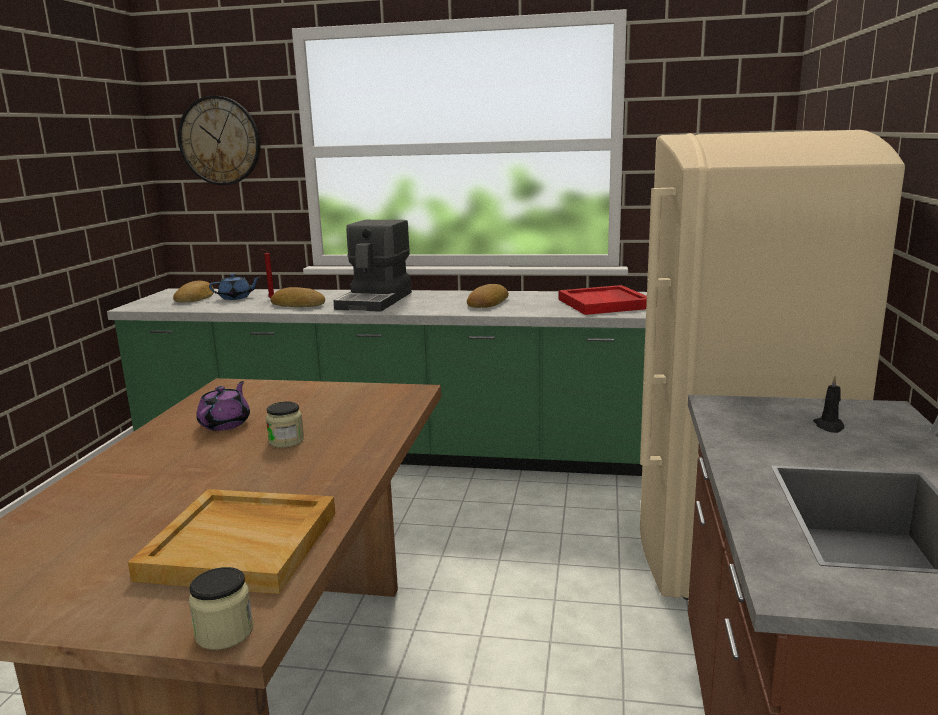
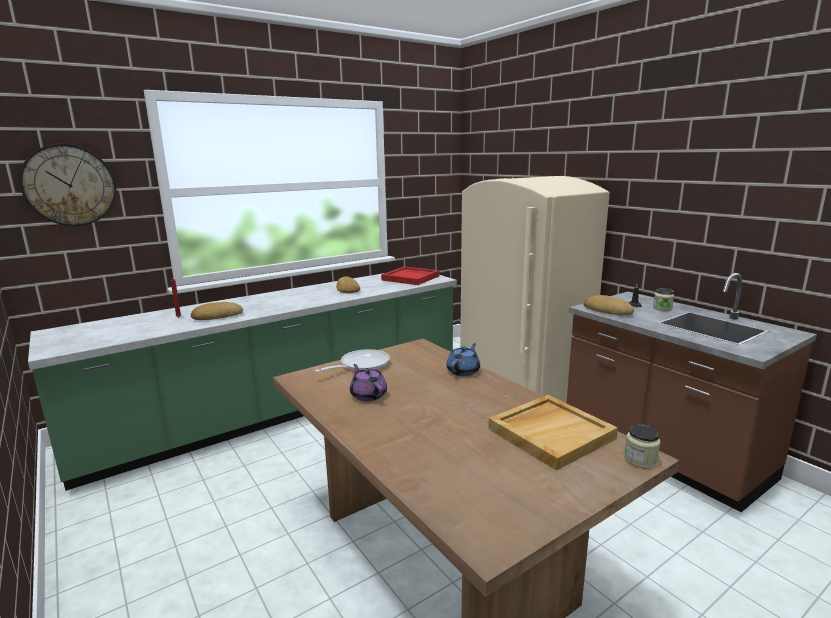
camera: 45 degrees left, 0 degrees up
(195, 298) = (97, 331): bread -> bread (608, 310)
(236, 298) = (141, 323): blue teapot -> blue teapot (463, 371)
(286, 441) = (430, 389): jar -> jar (662, 308)
(301, 392) = (361, 365): none -> frying pan
(376, 300) = (270, 302): coffee machine -> none

